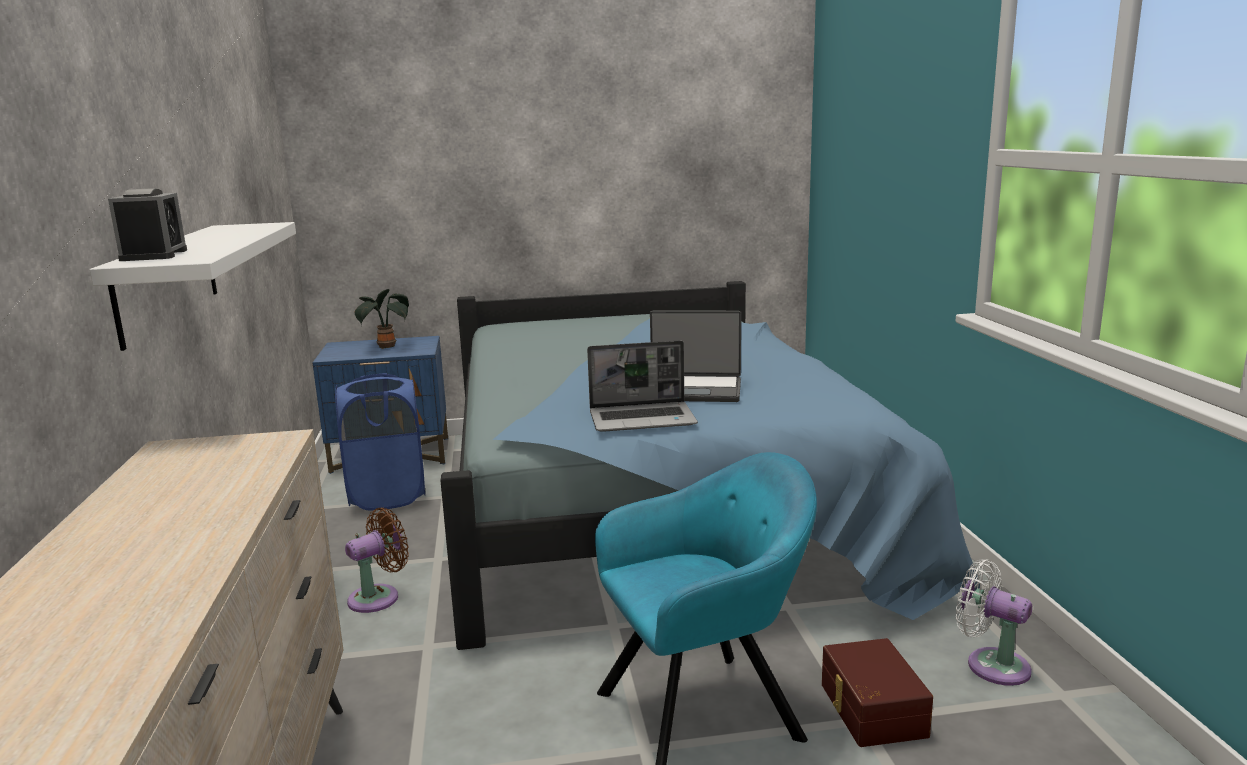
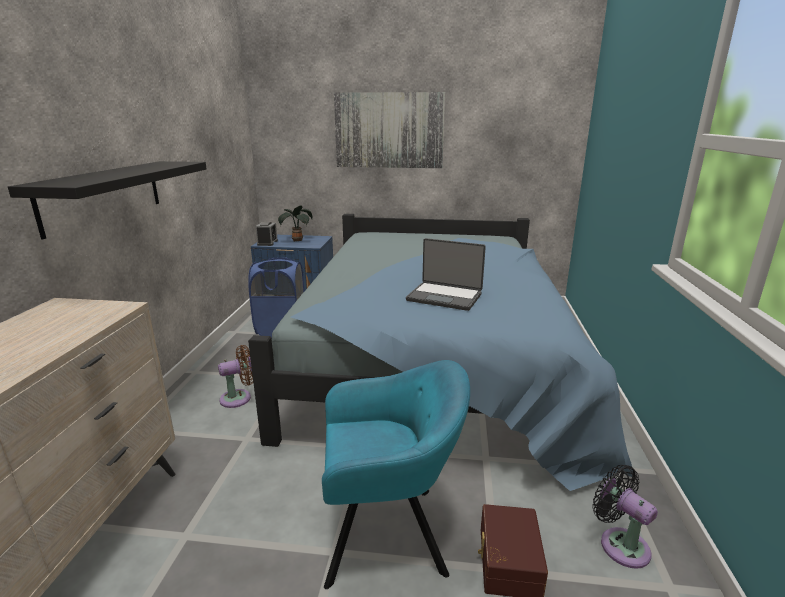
camera: 15 degrees right, 5 degrees up
(154, 255) = (65, 179): alarm clock -> alarm clock (267, 243)
(168, 281) = (104, 195): white shelf -> black shelf
(523, 162) = (389, 130): none -> picture
(643, 419) = (394, 315): laptop -> none
(991, 664) = (620, 544): white fan -> black fan

